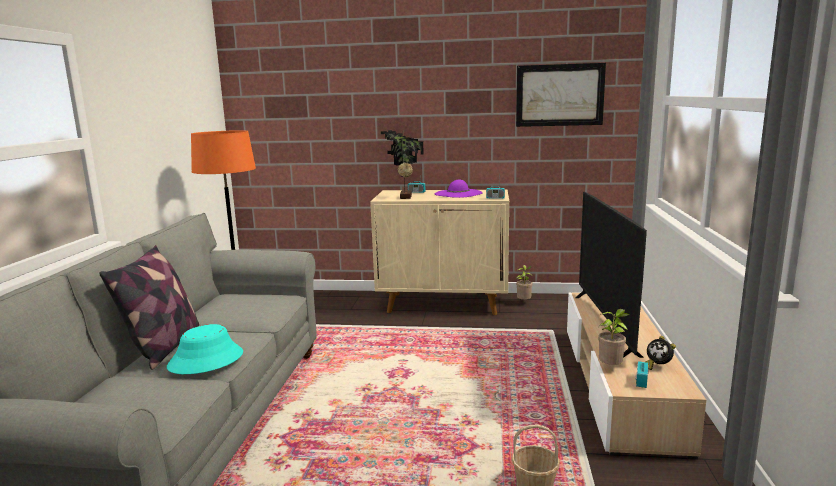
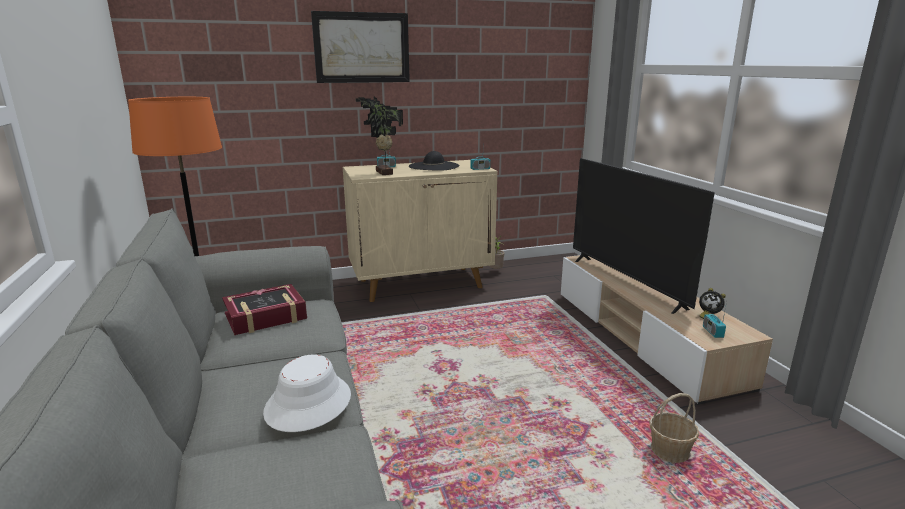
camera: 25 degrees left, 5 degrees up
(164, 347) = (221, 397): pillow -> none
(206, 360) = (308, 403): turquoise hat -> white hat
(242, 301) = (265, 316): none -> book
(458, 193) = (434, 166): purple hat -> black hat
(559, 95) = (521, 62): picture -> picture (362, 48)
(611, 368) = (677, 324): potted plant -> none

